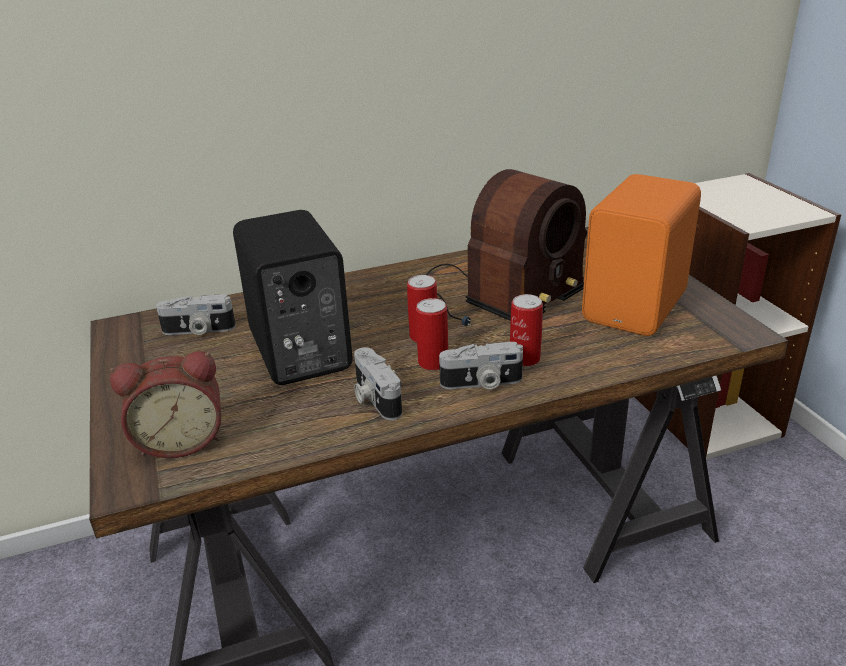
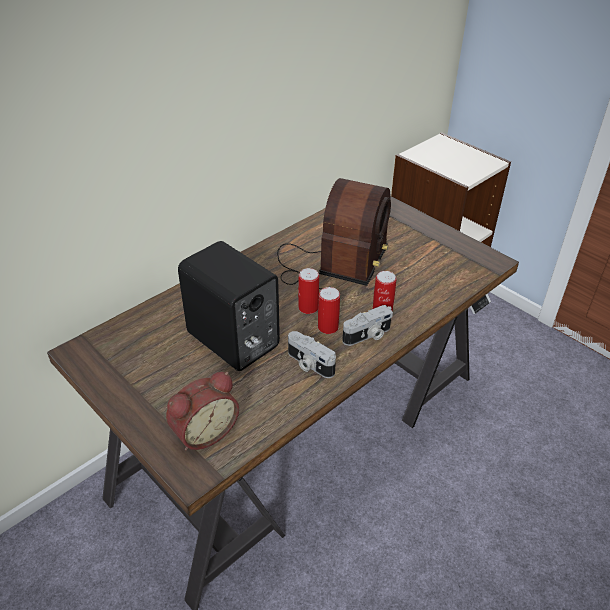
camera: 25 degrees left, 10 degrees up
(198, 330) = (143, 340): camera -> none
(638, 307) = (426, 255): orange speaker -> none

